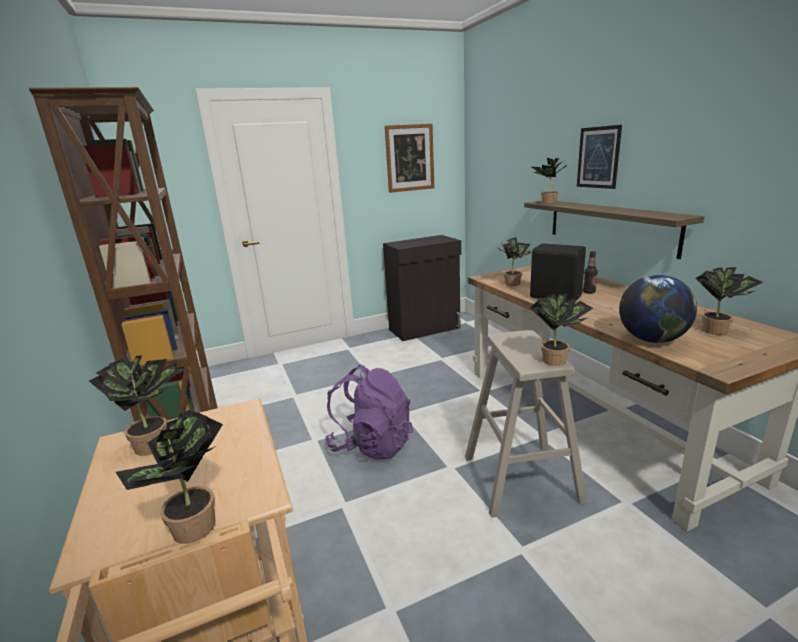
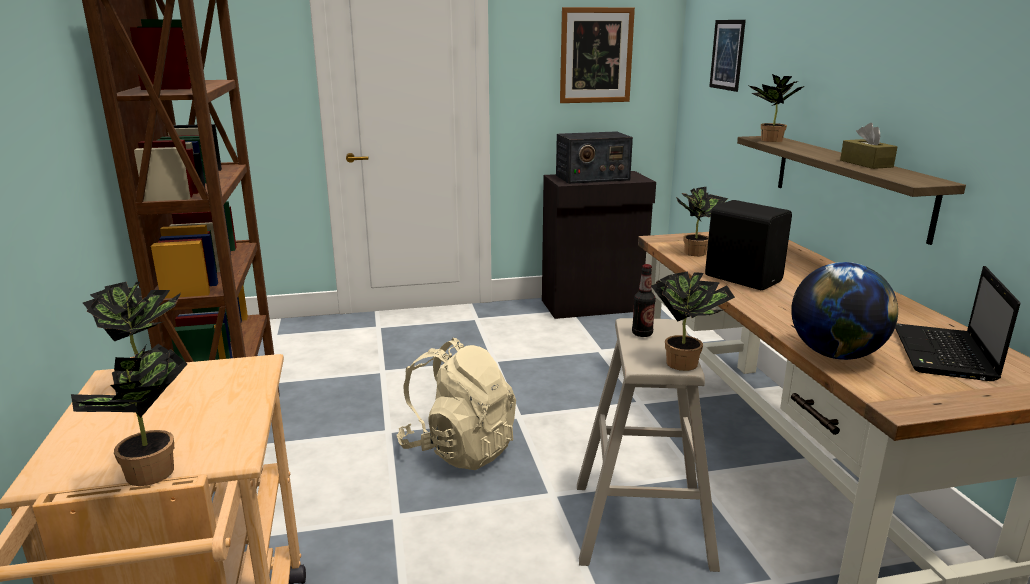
camera: 10 degrees right, 0 degrees up
(371, 444) = (459, 449): purple backpack -> beige backpack
(417, 242) = (592, 177): none -> radio
(589, 292) = (796, 278): bottle -> bottle (642, 334)
(598, 157) = (843, 81): picture -> picture (727, 55)
(626, 210) = (866, 163): none -> brown tissue box
(717, 330) = (944, 354): potted plant -> laptop

